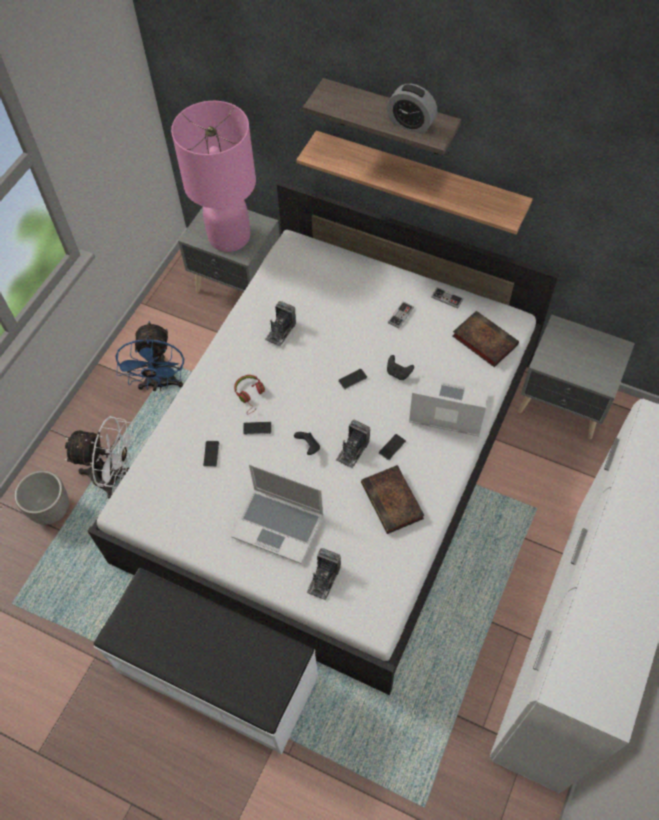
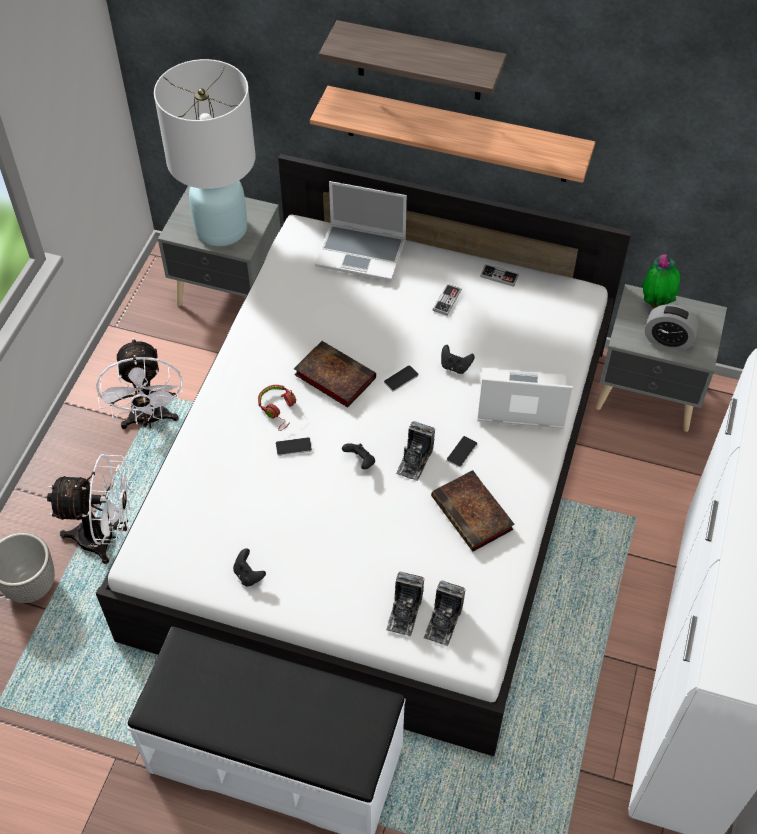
camera: 10 degrees left, 5 degrees down
(161, 384) = (149, 419): blue fan -> white fan
(205, 532) = (248, 575): none -> black game controller
(211, 454) = (241, 482): phone -> none
(229, 236) = (220, 228): pink table lamp -> white table lamp
(279, 525) = (340, 556): laptop -> laptop (362, 252)
(280, 331) = (304, 331): camera -> camera (443, 621)
(410, 124) = (449, 63): alarm clock -> alarm clock (667, 340)
(483, 340) = (550, 320): book -> book (333, 376)
(575, 334) = (656, 304): none -> potted plant

